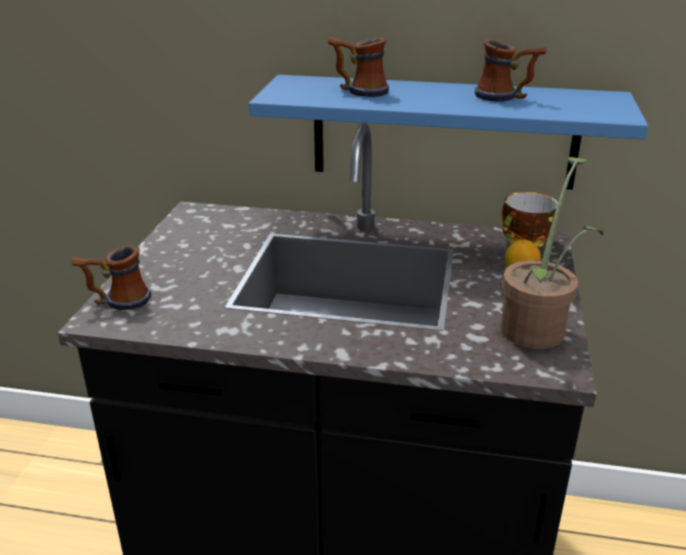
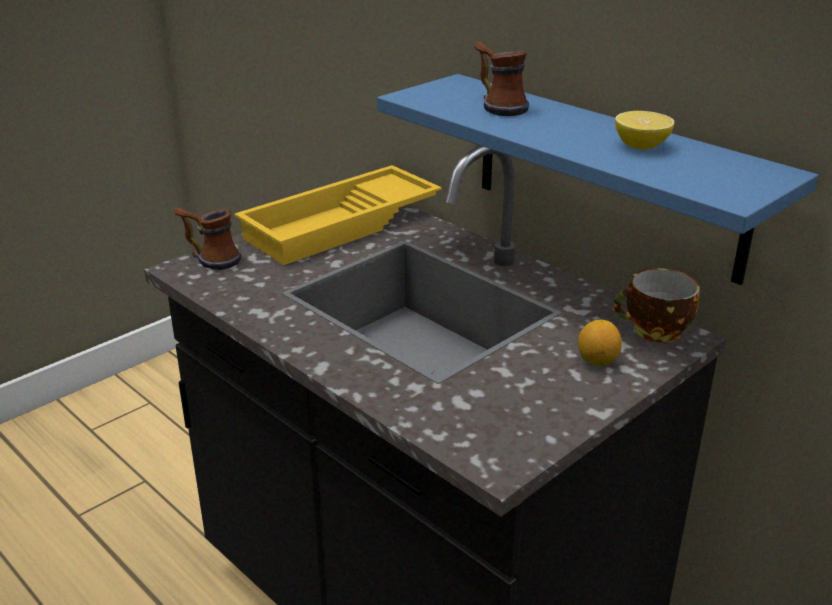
camera: 35 degrees right, 0 degrees up
(202, 237) = (342, 226): none -> yellow tray
(506, 97) = (641, 146): mug -> lemon
(538, 326) = (537, 417): potted plant -> none

